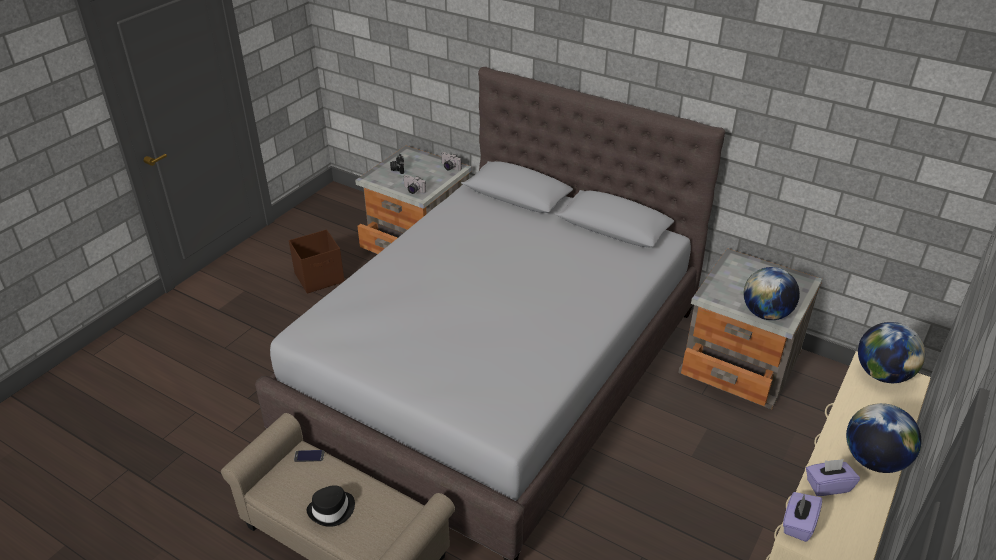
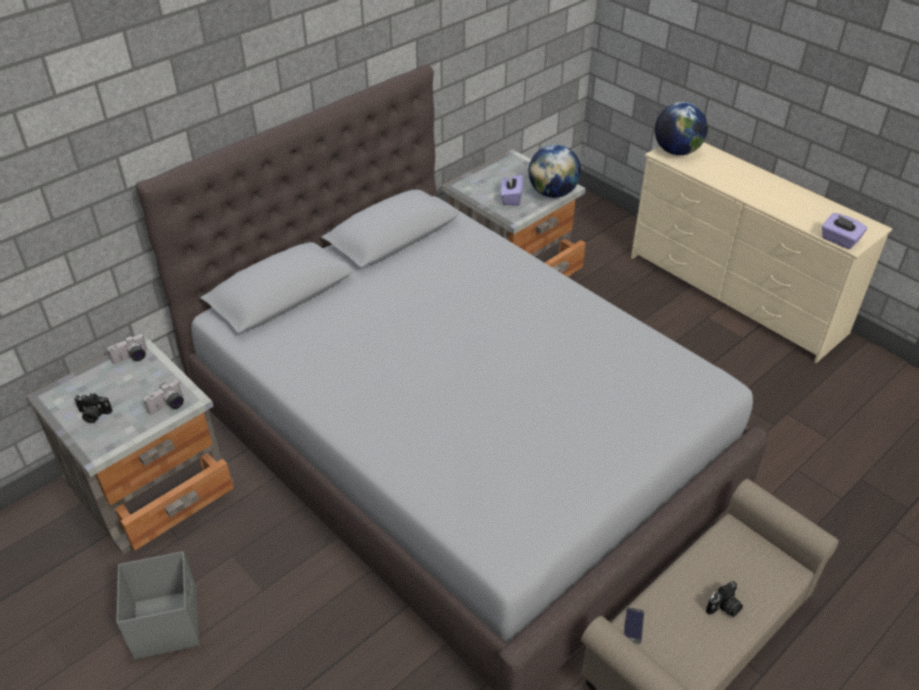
camera: 75 degrees left, 5 degrees up
(320, 278) = (167, 623): brown storage box -> grey storage box
(332, 510) = (724, 607): black hat -> camera
(827, 485) = (799, 215): purple tissue box -> purple tissue box (511, 198)
(873, 460) = (772, 186): globe -> none

